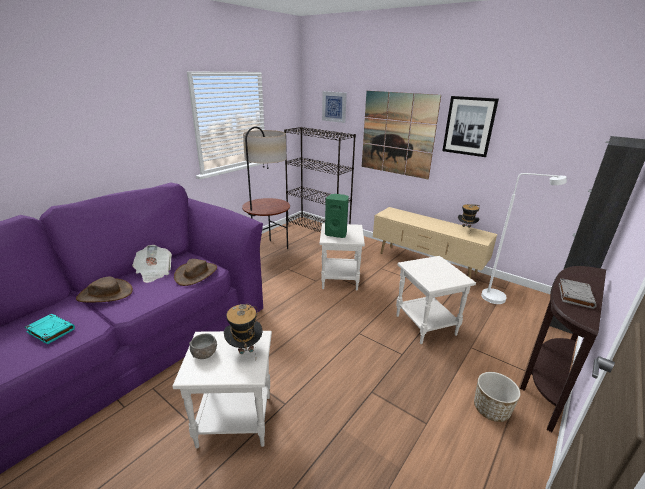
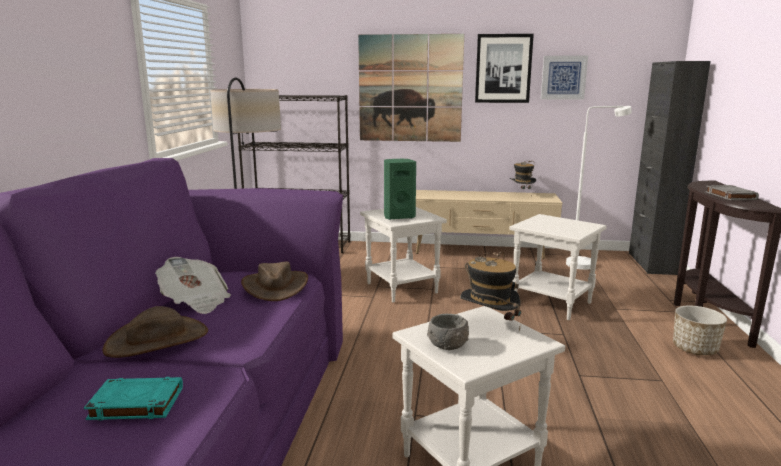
camera: 30 degrees left, 10 degrees down
(334, 106) = (306, 60): picture -> picture (563, 77)

